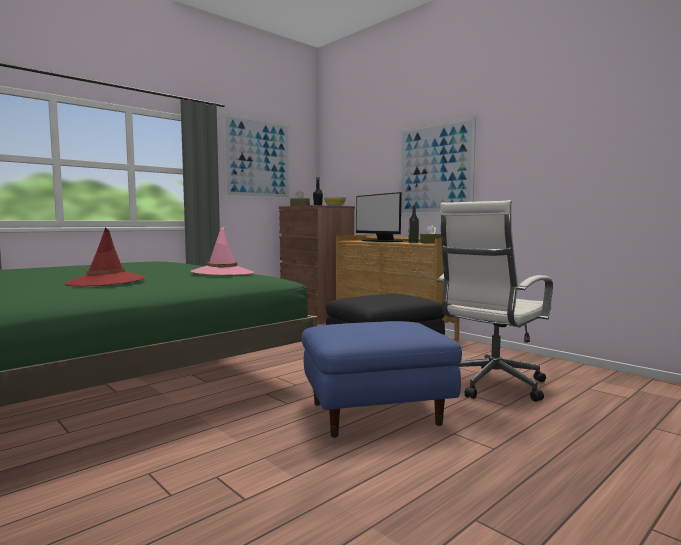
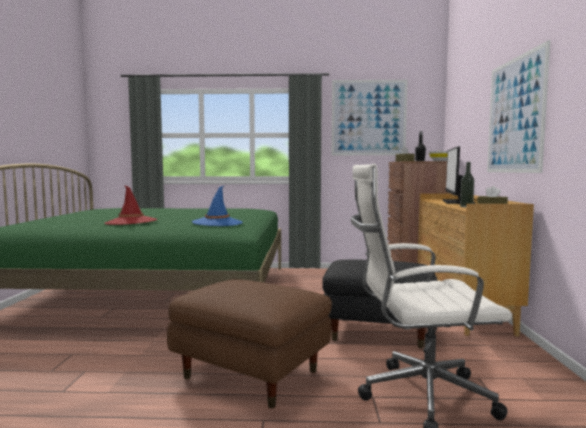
camera: 45 degrees right, 0 degrees up
(223, 273) = (217, 223): pink hat -> blue hat
(377, 414) = (252, 375): blue ottoman -> brown ottoman

